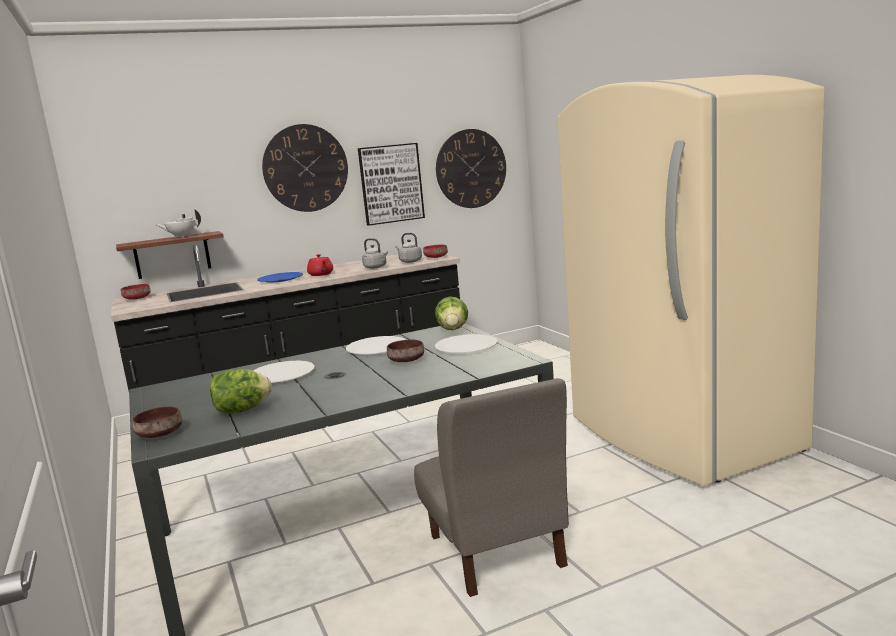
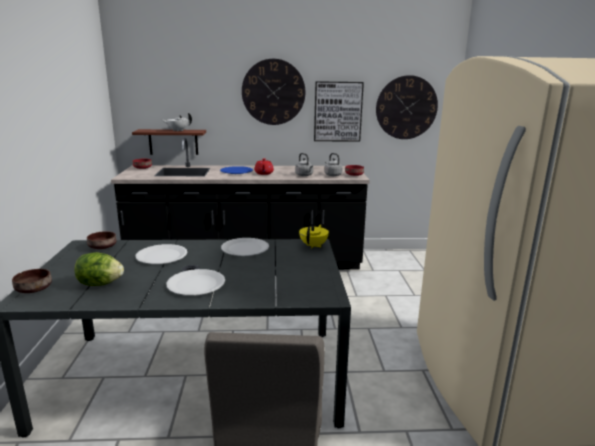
camera: 20 degrees right, 5 degrees up
(406, 360) = (249, 269): brown bowl -> brown bowl (103, 247)
(453, 329) = (314, 245): lettuce -> yellow teapot
(466, 346) = (304, 267): white plate -> white plate (196, 284)

